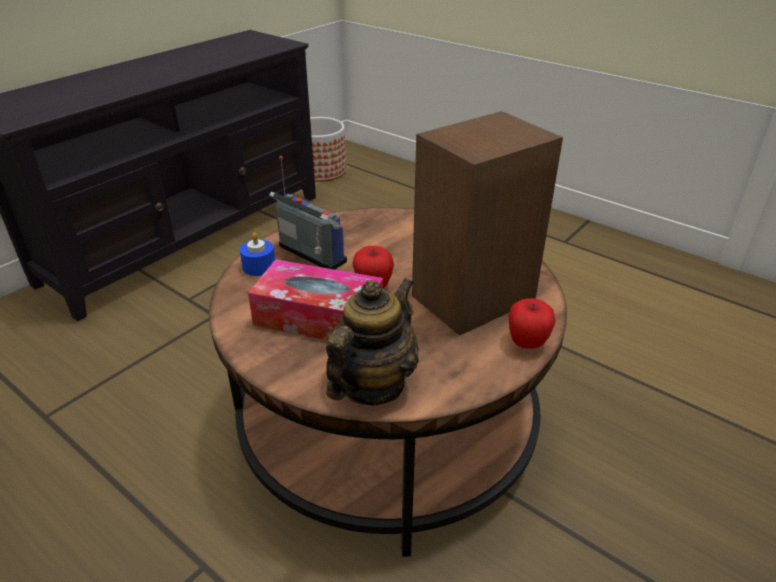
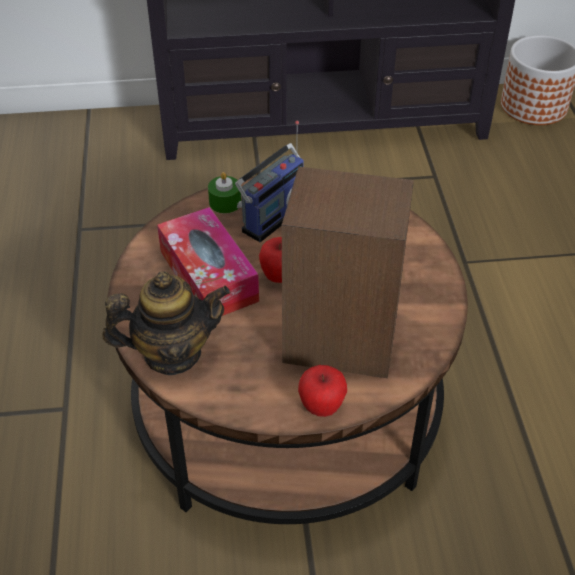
camera: 45 degrees right, 10 degrees up
(259, 266) = (225, 202): blue candle -> green candle
(309, 256) = (272, 216): radio -> radio turned 45 degrees clockwise

